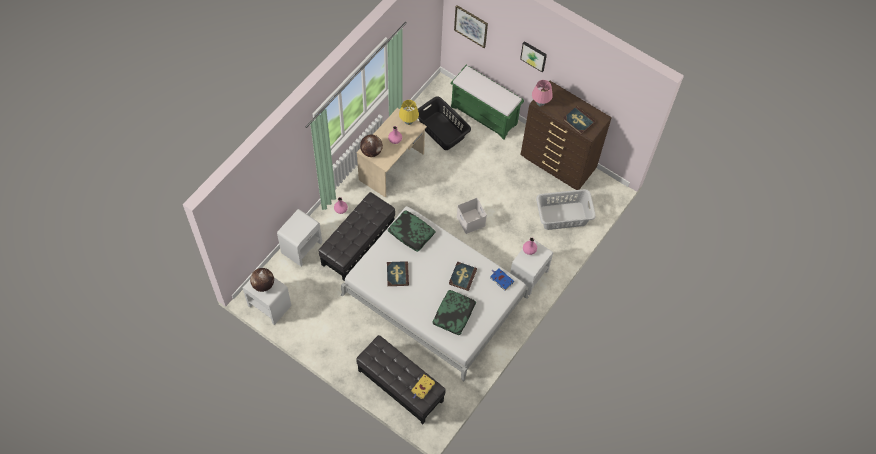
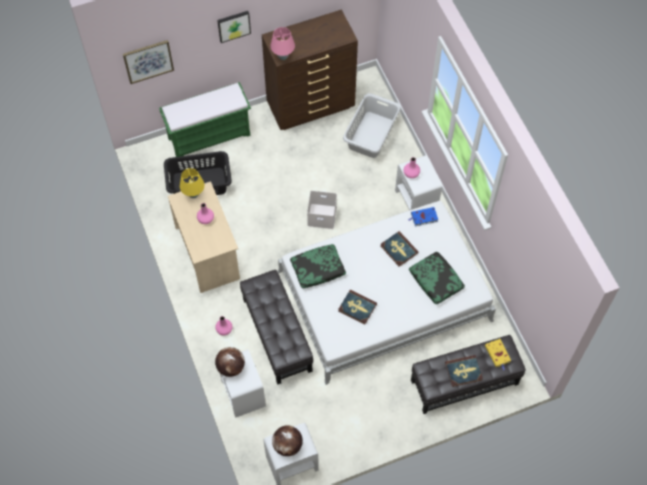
camera: 55 degrees left, 0 degrees up
(371, 151) = (203, 249): globe -> globe (230, 367)
(578, 121) = (326, 38): book -> book (463, 371)

